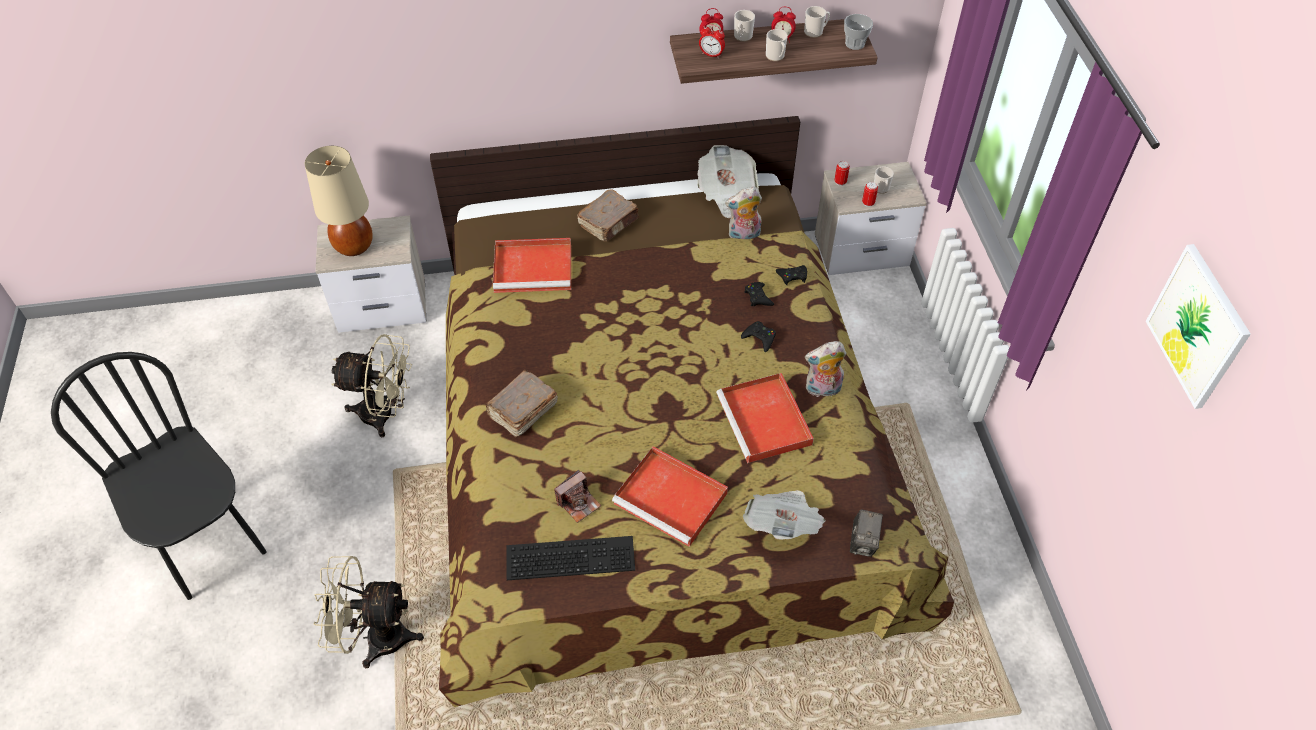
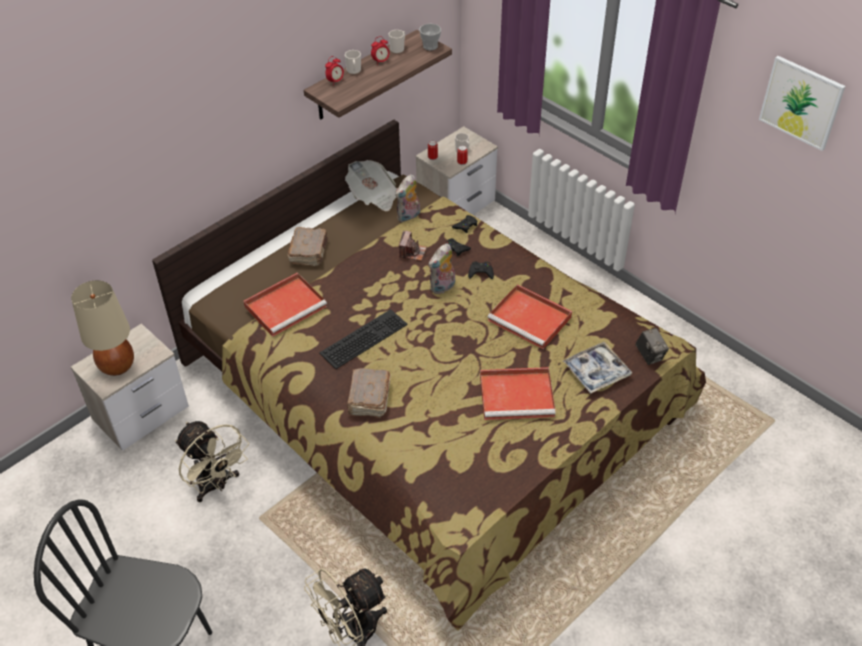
camera: 35 degrees left, 5 degrees down
(385, 414) = (216, 485): beige fan -> beige fan turned 75 degrees clockwise
(571, 555) = (488, 465): keyboard -> keyboard (363, 337)
(578, 503) = (461, 432): camera -> camera (412, 252)
(711, 54) = (345, 90): alarm clock -> none
(776, 57) = (388, 74): mug -> none
(782, 524) = (596, 372): newspaper -> tray
(822, 390) = (546, 283): plush toy -> plush toy (443, 287)

